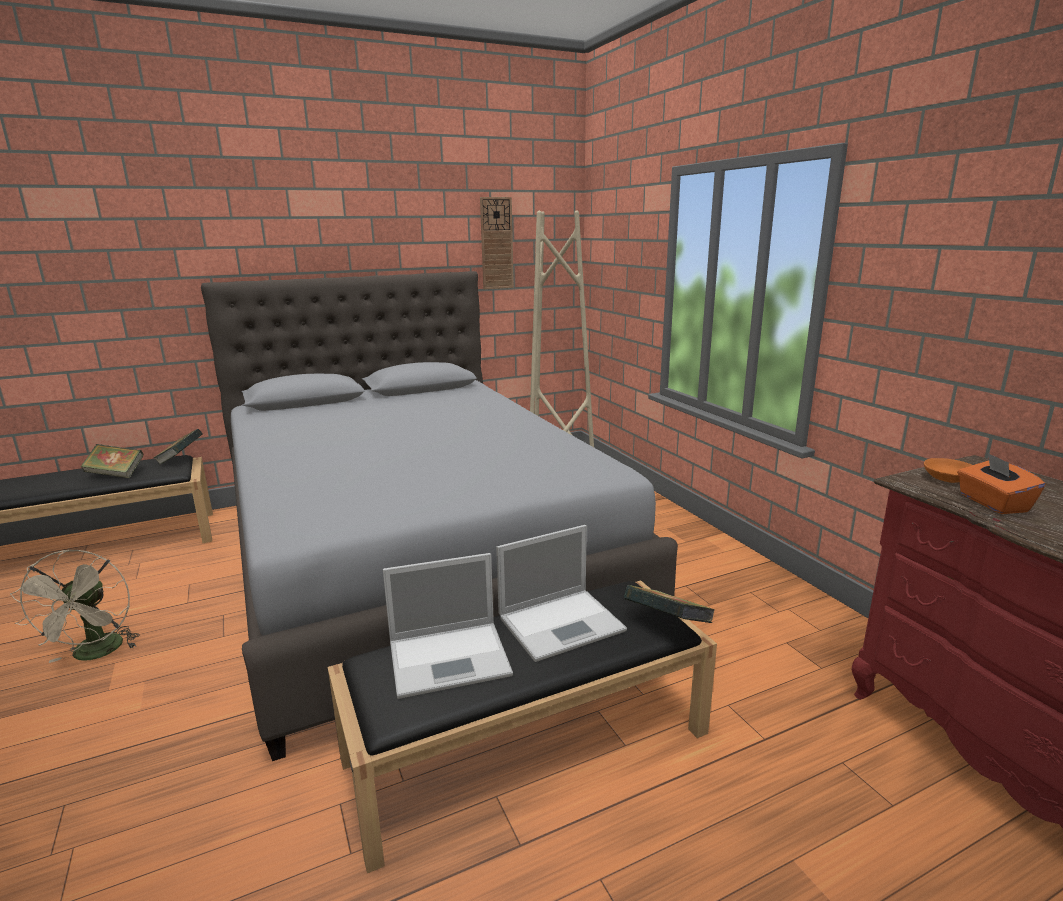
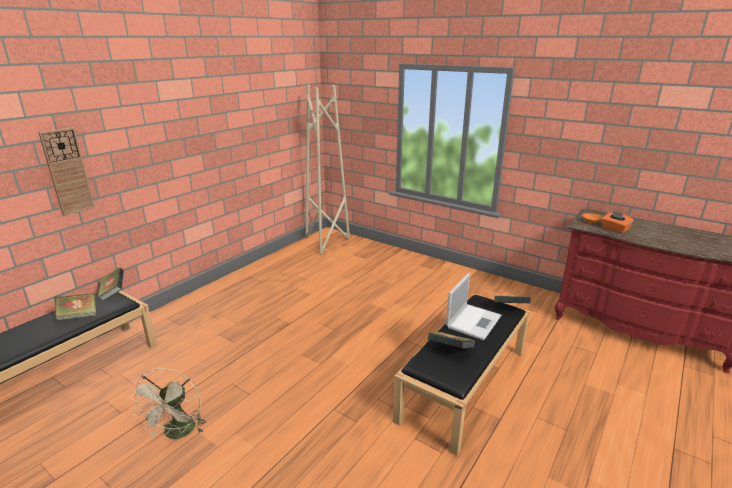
camera: 30 degrees left, 5 degrees up
(95, 654) = (178, 433): beige fan -> beige fan turned 45 degrees clockwise
(415, 557) = (308, 316): grey bed -> none
(451, 658) = (450, 350): laptop -> book
(496, 243) = (279, 106): wall clock -> wall clock (67, 171)

